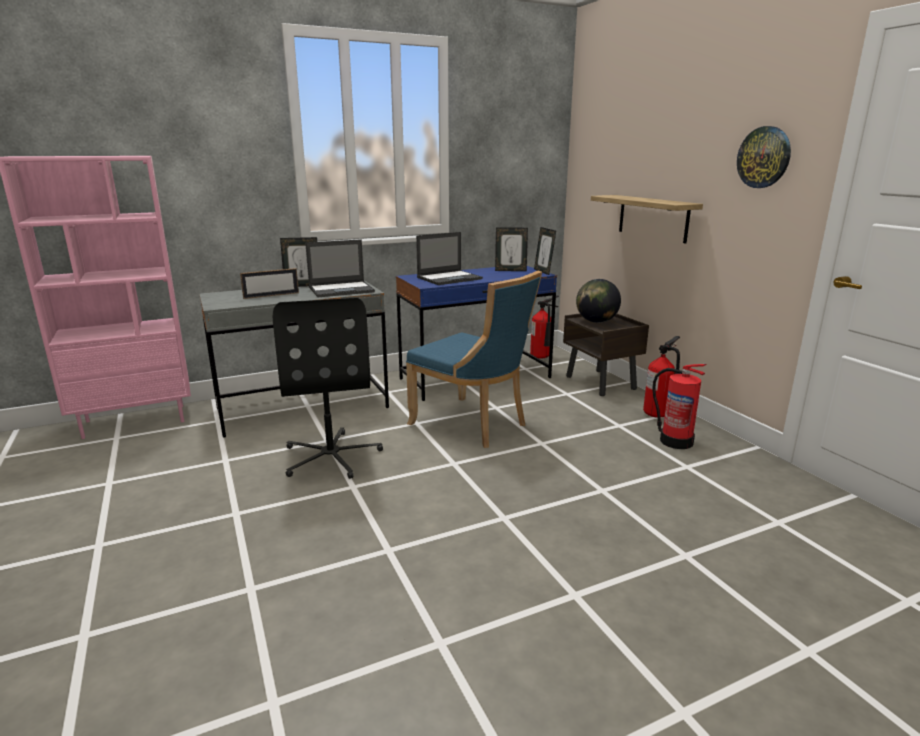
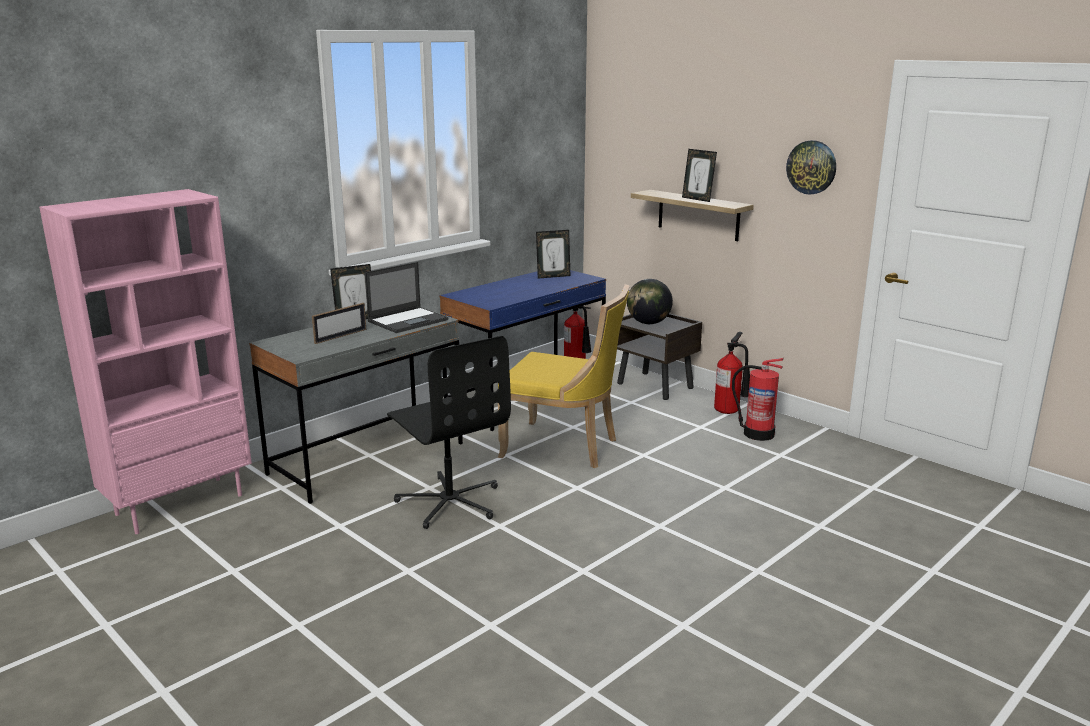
camera: 20 degrees left, 0 degrees up
(450, 278) = (503, 293): laptop -> none
(473, 424) = (564, 447): blue chair -> yellow chair
(543, 272) = (588, 275): picture frame -> picture frame (697, 199)

